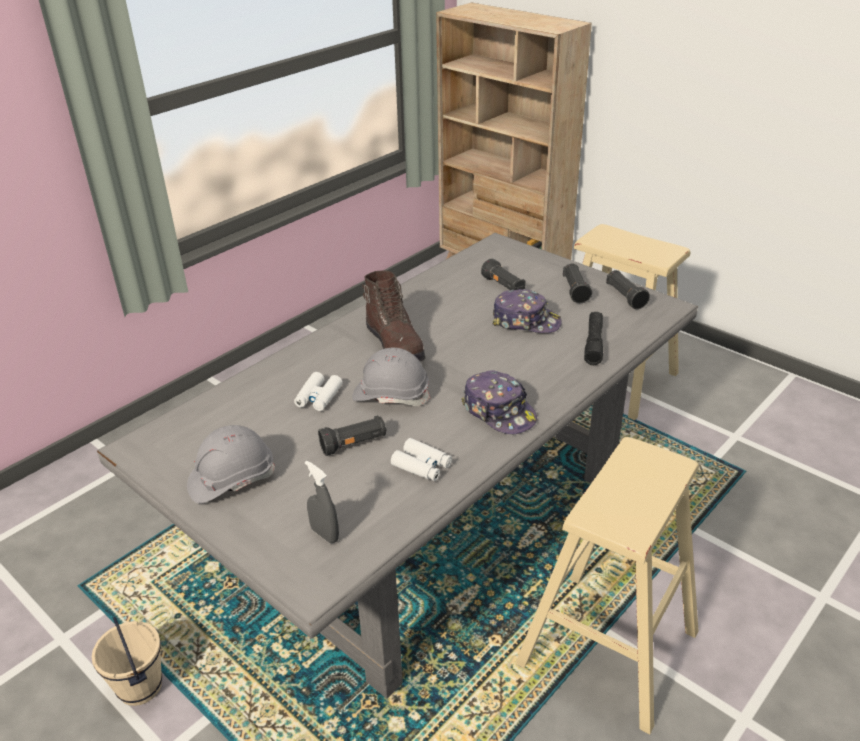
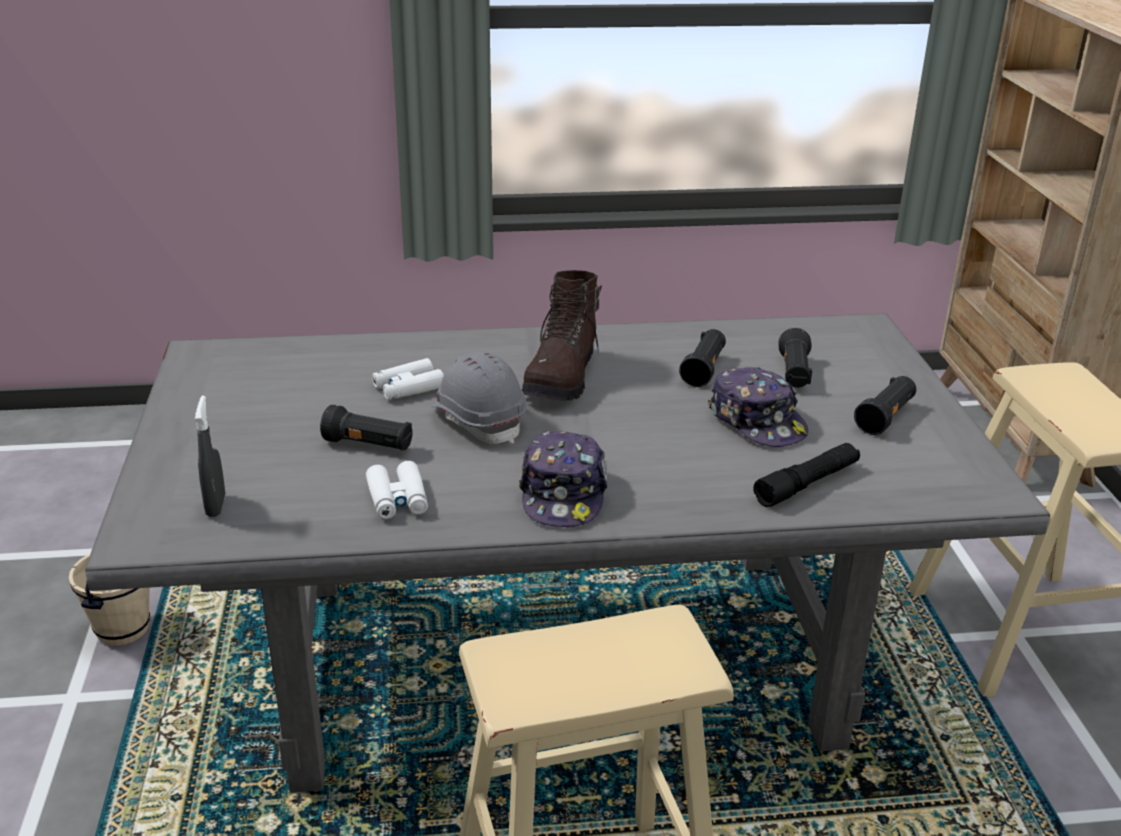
camera: 40 degrees right, 5 degrees down
(231, 479) = (222, 417): grey hard hat -> none
(625, 297) = (947, 455): black flashlight -> black flashlight (704, 369)

